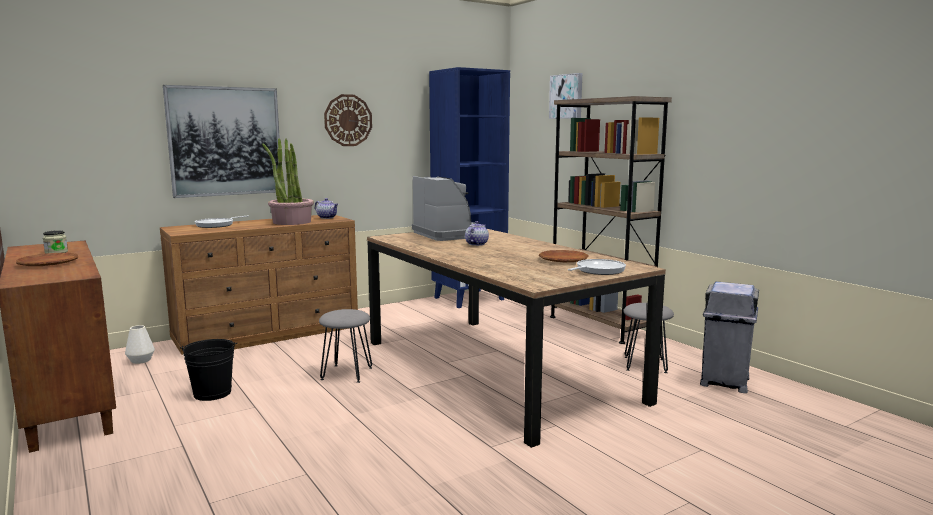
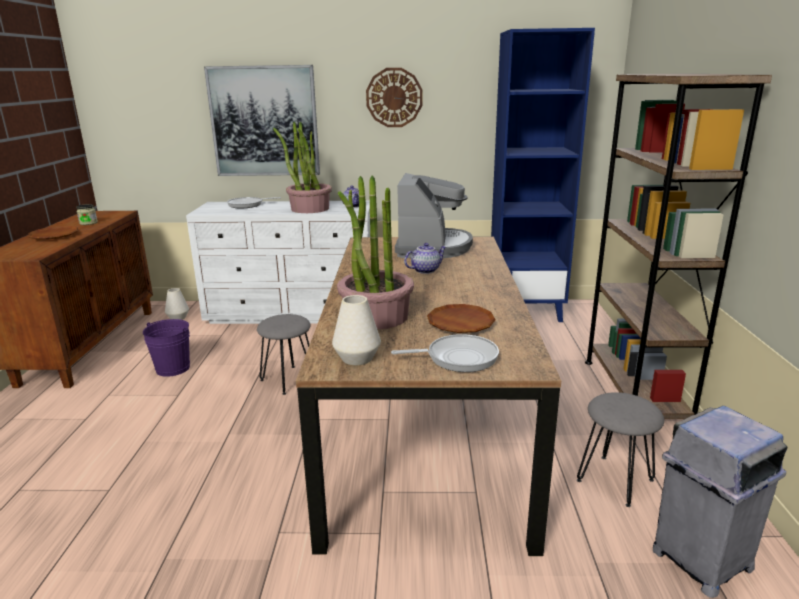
camera: 35 degrees right, 10 degrees up
(212, 393) = (173, 368): black bucket -> purple bucket
(269, 333) = (293, 312): brown dresser -> white dresser
(505, 265) = (376, 317): none -> potted plant
(544, 280) = (357, 358): none -> white vase
(566, 96) = (669, 64): picture -> none

